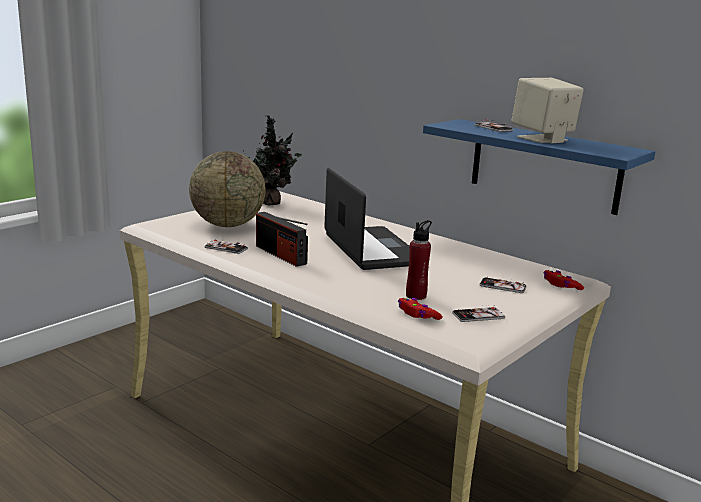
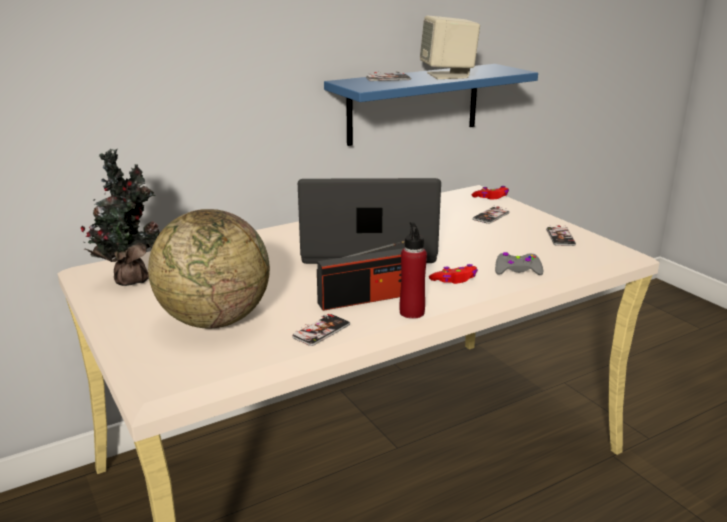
camera: 70 degrees left, 5 degrees up
(374, 298) = (517, 270): none -> grey game controller
(416, 295) = (510, 252): red bottle -> red bottle (412, 312)
(417, 314) = (559, 259): red game controller -> red game controller (454, 279)

